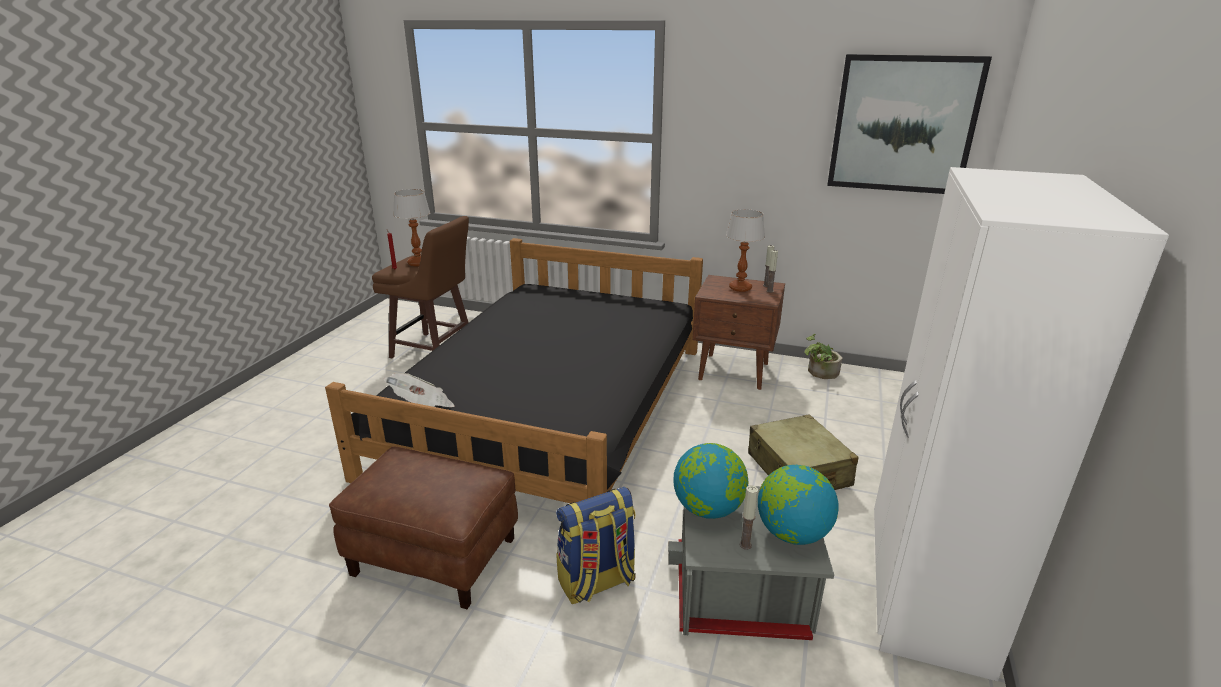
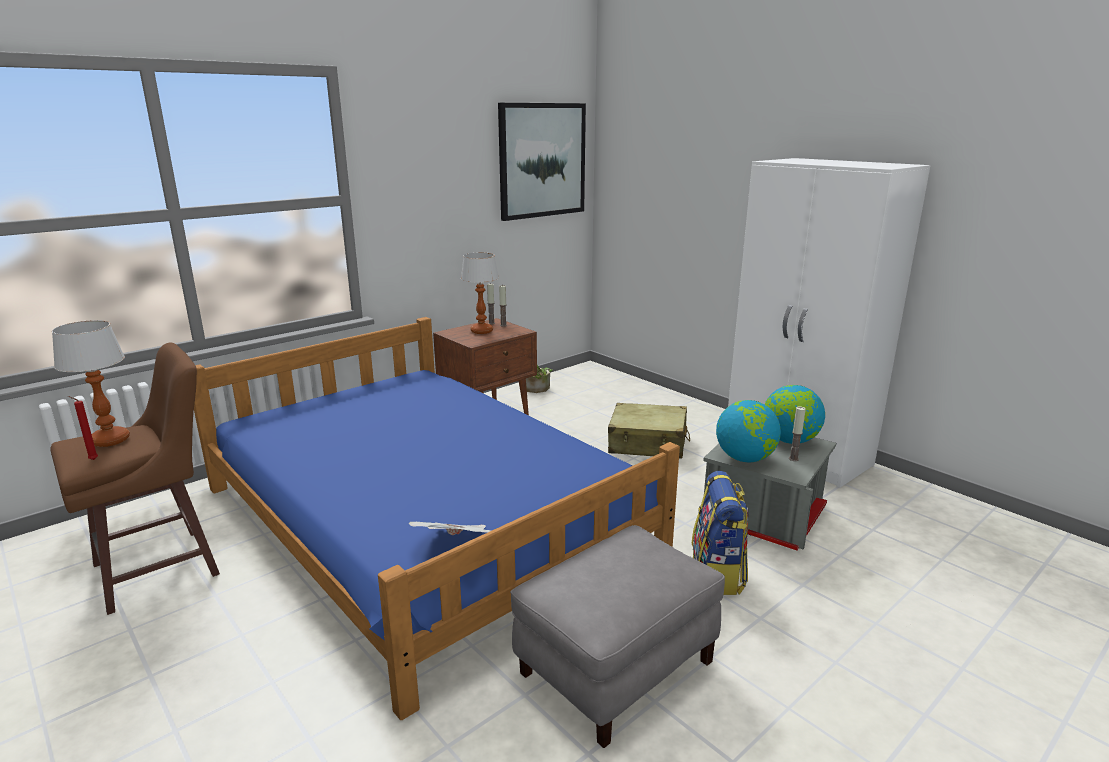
camera: 60 degrees left, 5 degrees down
(435, 555) = (616, 666): brown ottoman -> grey ottoman
(550, 407) = (424, 520): black bed -> blue bed

